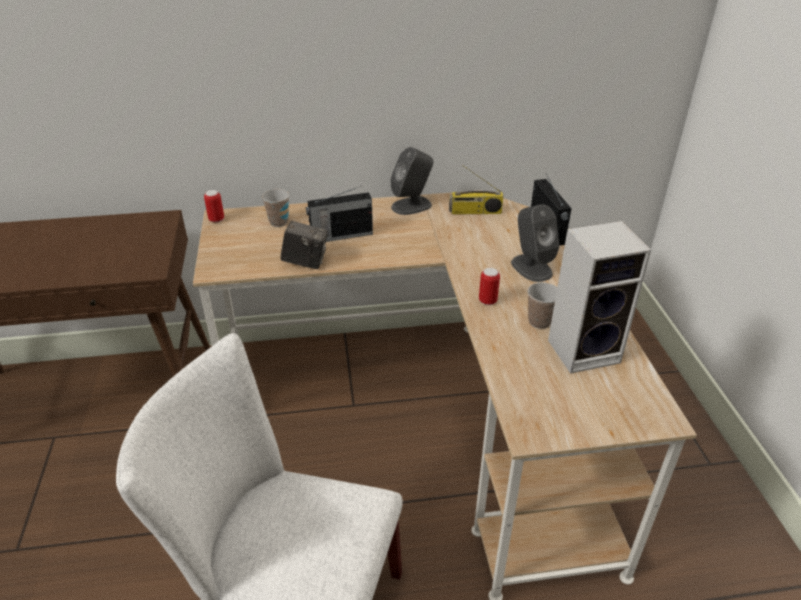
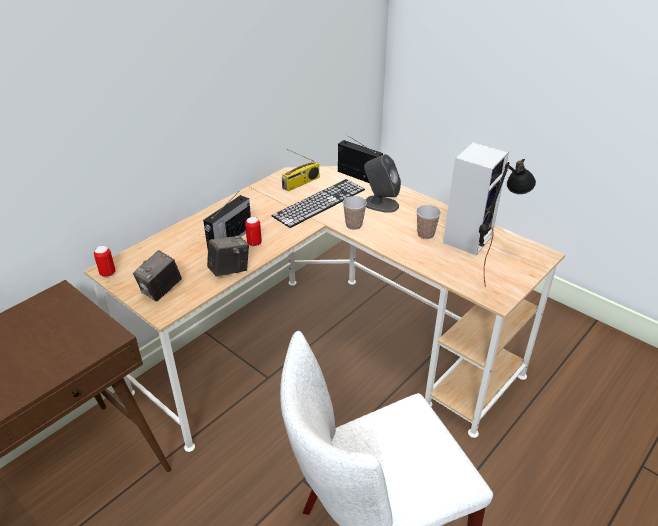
camera: 40 degrees left, 0 degrees up
(233, 252) = (161, 290): none -> camera
(278, 222) = (166, 252): cup -> cup (354, 225)
(412, 206) = (252, 197): grey speaker -> none
(468, 238) = (319, 202): none -> keyboard
(487, 301) = (382, 236): can -> can (254, 243)
(566, 397) = (490, 269): none -> black table lamp

